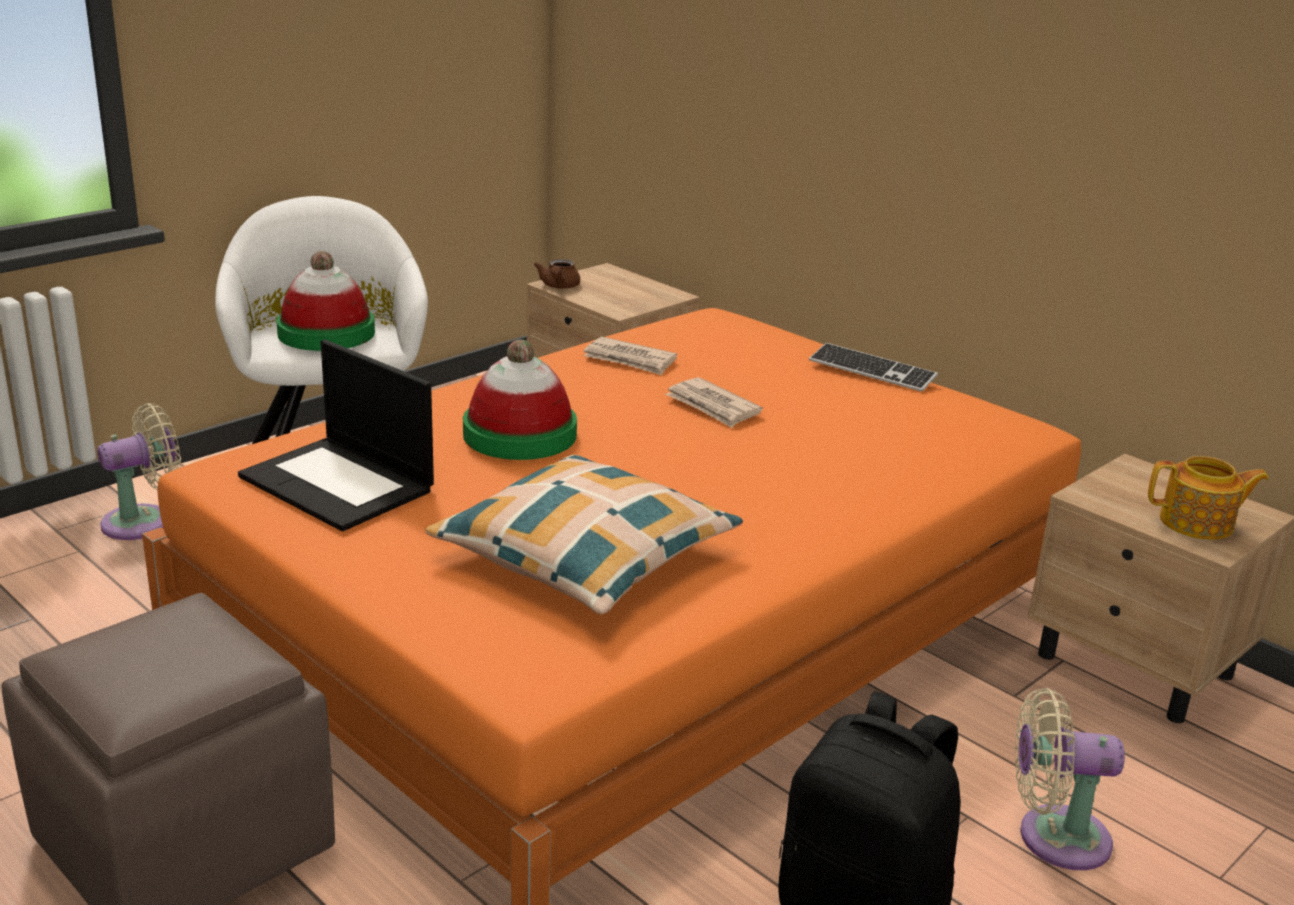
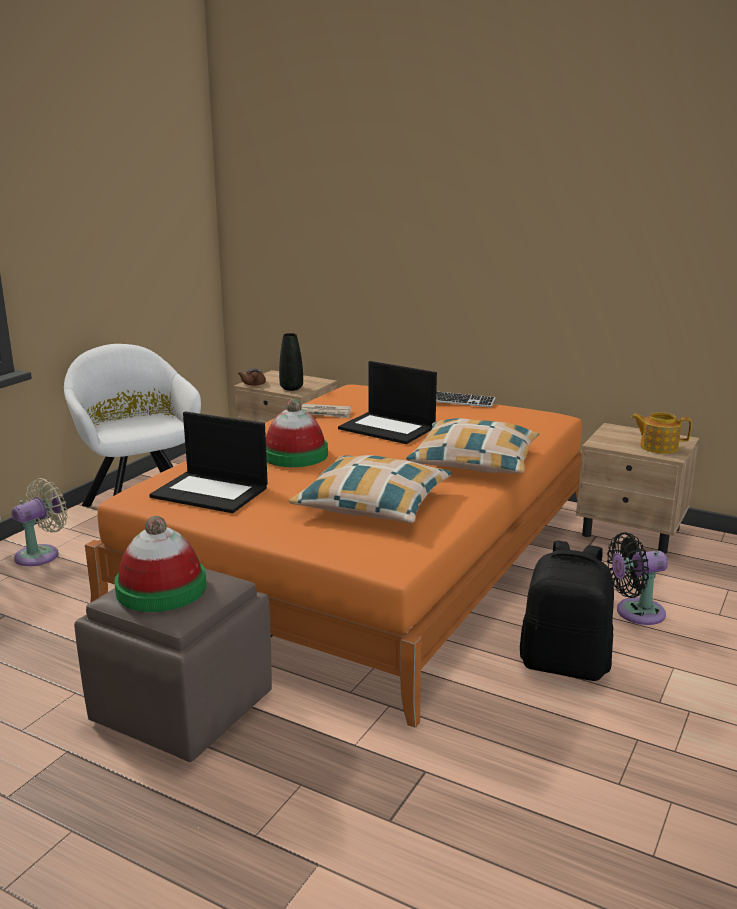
camera: 15 degrees left, 5 degrees down
(326, 333) = (136, 423): hat -> hat (161, 588)
(614, 302) = (291, 388): none -> black vase
(713, 406) = (388, 428): newspaper -> laptop
(821, 497) = (474, 461): none -> pillow
(1054, 837) = (635, 613): beige fan -> black fan
(1198, 523) = (658, 447): teapot -> teapot turned 150 degrees counterclockwise

